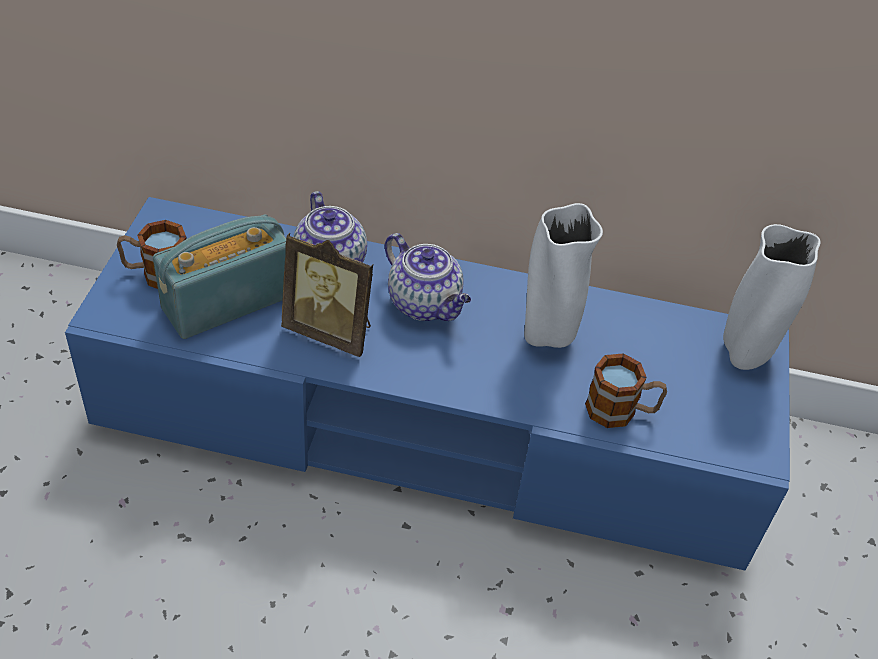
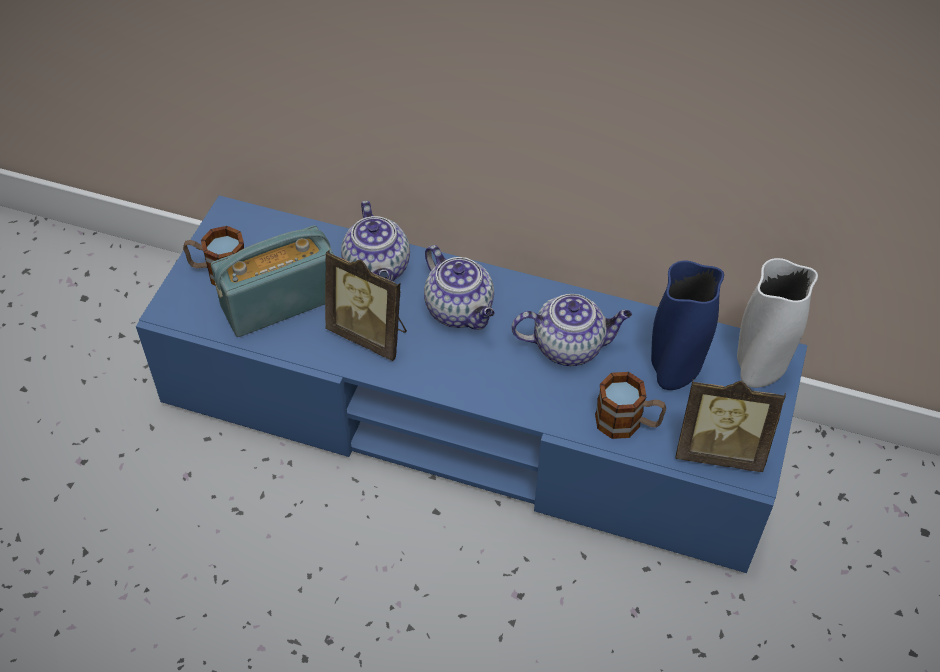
camera: 10 degrees right, 5 degrees up
(547, 336) = (570, 346): white vase -> teapot
(659, 359) = (673, 373): none -> blue vase
(722, 435) = (719, 450): none -> picture frame

